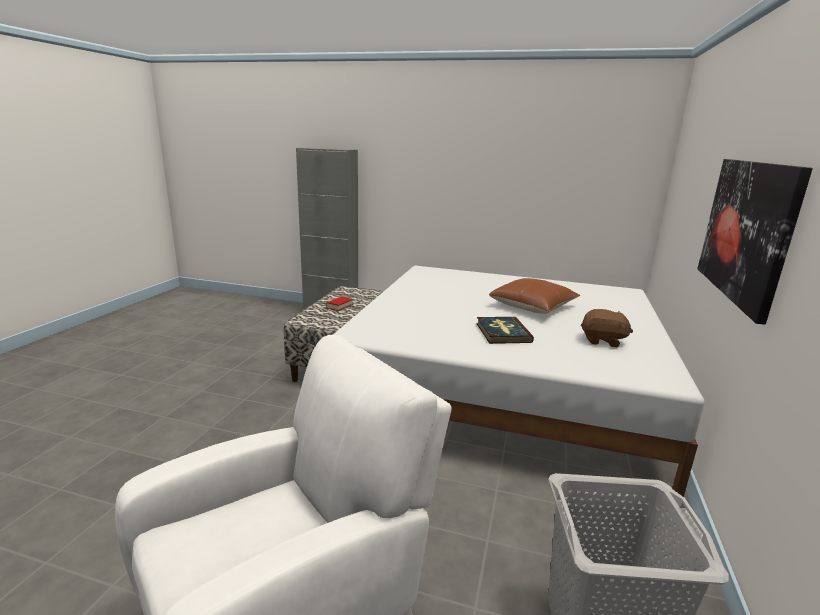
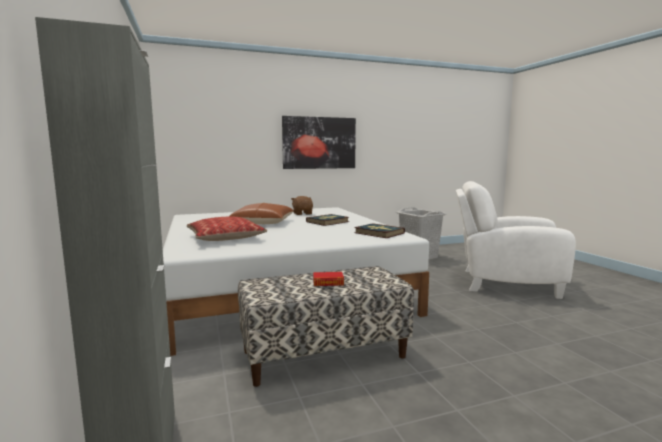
camera: 125 degrees left, 10 degrees down
(392, 331) = (379, 233): none -> book
(462, 283) = (225, 238): none -> pillow

